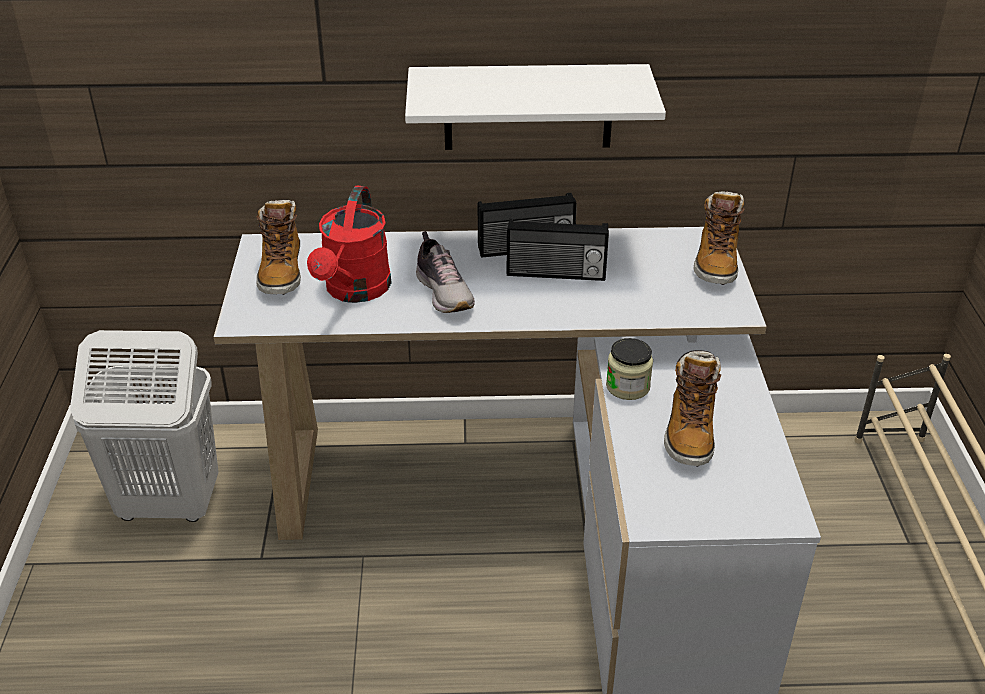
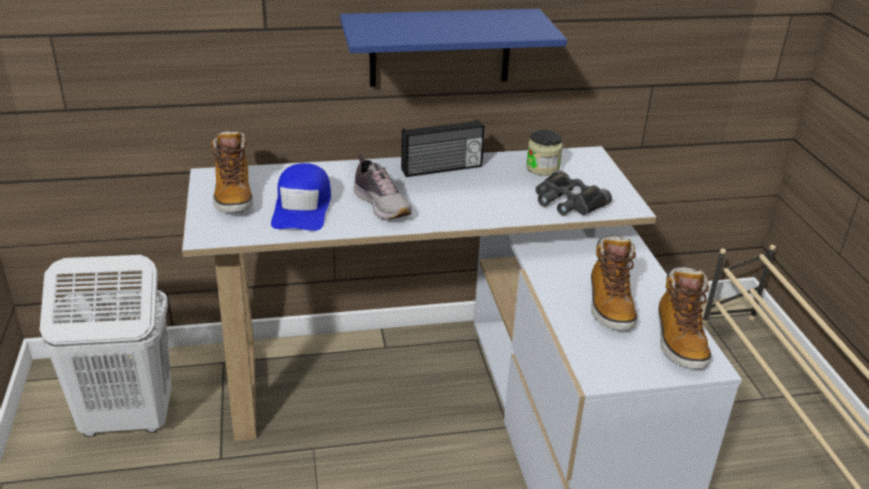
camera: 10 degrees left, 5 degrees down
(354, 291) = (302, 207): red watering can -> blue cap
(528, 107) = (440, 47): white shelf -> blue shelf
(556, 274) = (472, 186): radio -> none
(628, 386) = (548, 273): jar -> jar (542, 168)
(663, 300) = (567, 202): none -> black binoculars
(716, 262) = (600, 172): boot -> boot (679, 340)

